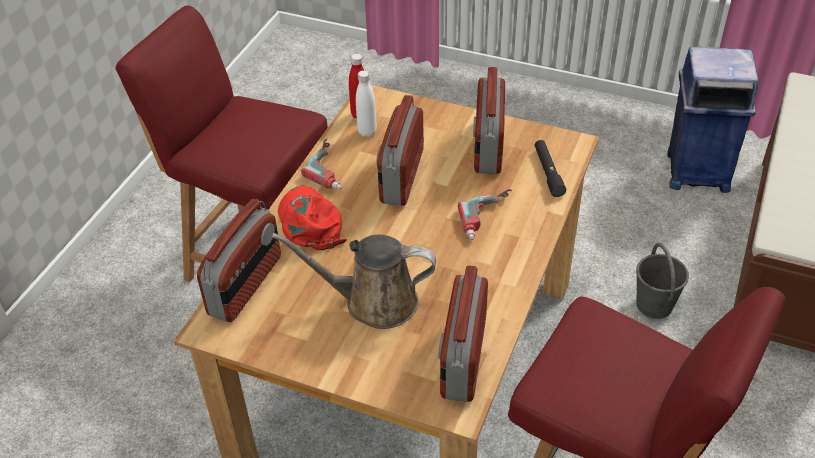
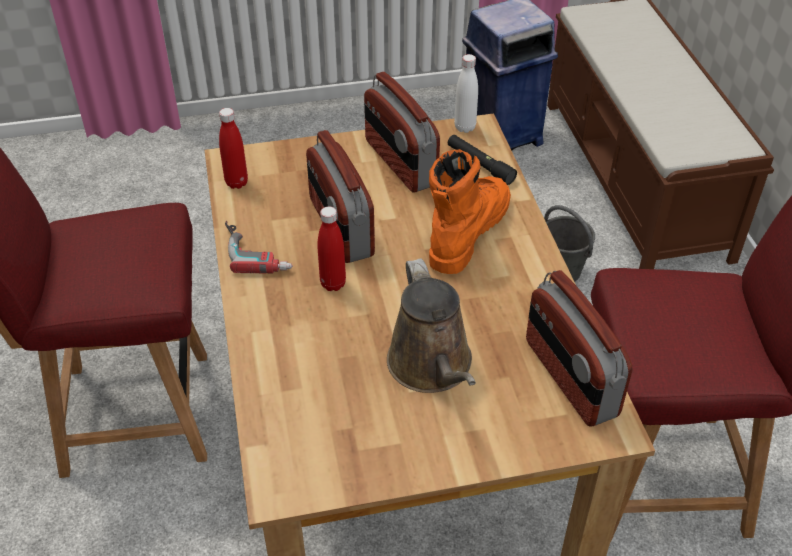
camera: 35 degrees left, 0 degrees up
(246, 285) = (278, 419): radio -> none
(310, 222) = (287, 318): red cap -> none
(360, 213) = (333, 284): none -> red bottle
(367, 132) = (261, 197): white bottle -> white bottle (465, 127)
(373, 302) = (432, 367): brown watering can -> brown watering can turned 75 degrees counterclockwise
(489, 218) = (467, 231): power drill -> orange boot

